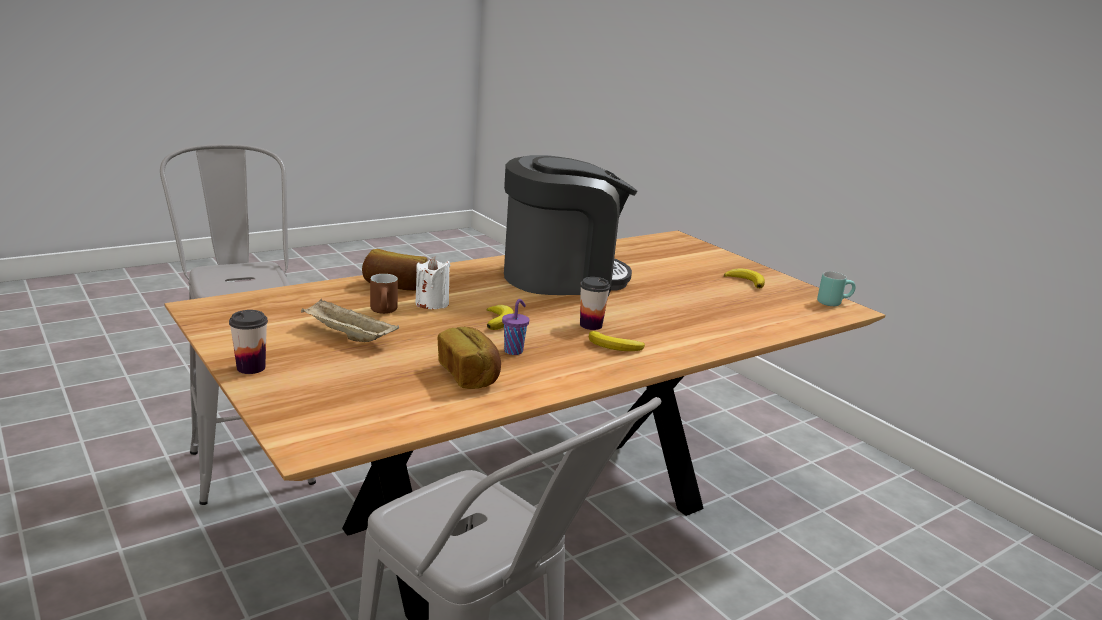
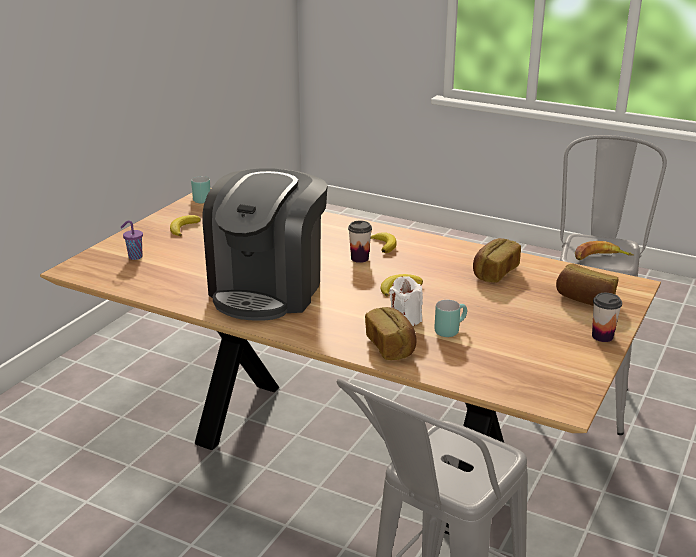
camera: 115 degrees left, 5 degrees up
(329, 395) = (585, 300): none -> bread
(347, 336) = (509, 327): beige tray -> none
(385, 312) = (449, 330): brown mug -> turquoise mug
(445, 506) = (600, 257): none -> banana
(514, 351) = (440, 270): purple cup -> purple cup (134, 257)
(562, 277) = (268, 290): coffee machine -> coffee machine turned 120 degrees counterclockwise

